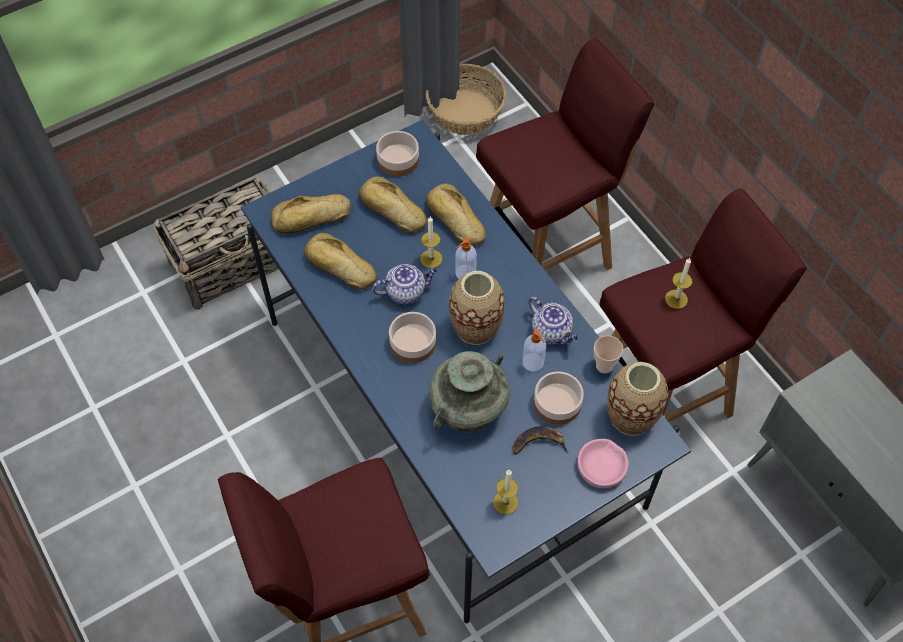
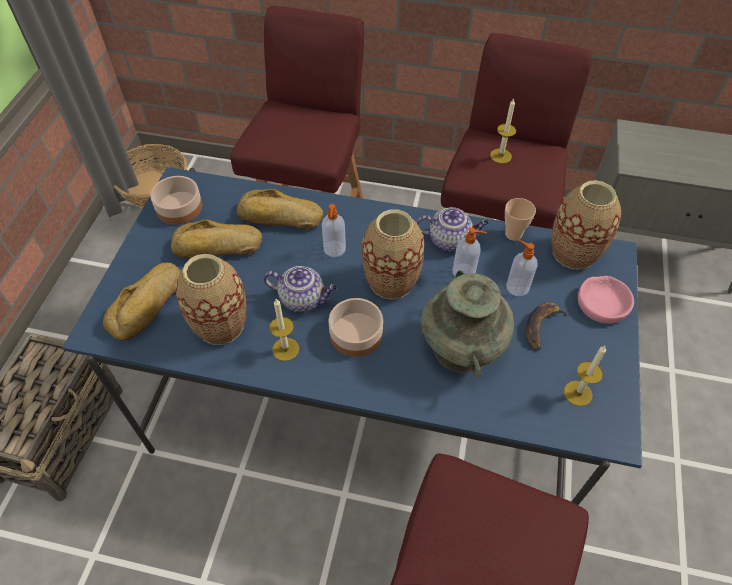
camera: 45 degrees left, 5 degrees down
(339, 267) = (220, 325): bread -> vase
(406, 292) = (303, 299): teapot -> teapot turned 75 degrees clockwise
(431, 259) = (294, 259): candle -> candle (285, 349)
(556, 403) = (516, 287): bowl -> soap dispenser

